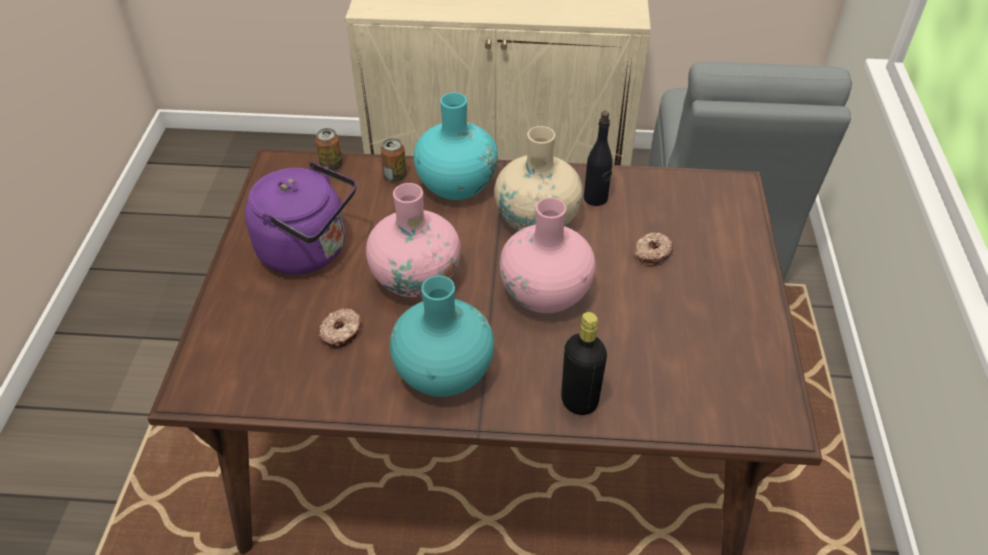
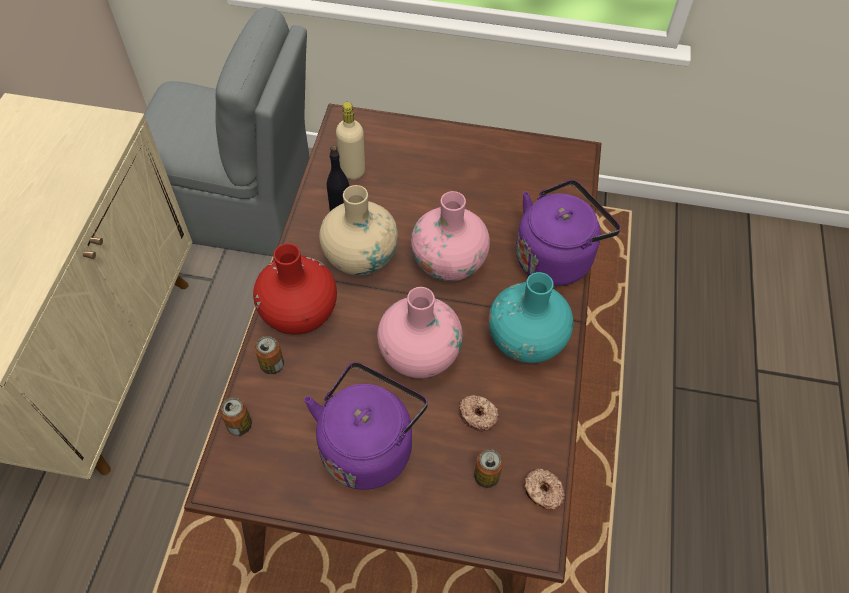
camera: 85 degrees left, 10 degrees up
(269, 344) = (486, 476): none -> can
(456, 185) = (299, 313): turquoise vase -> red vase
(579, 401) = (556, 256): black bottle -> purple kettle
(651, 253) = (413, 187): donut -> donut (542, 492)
(659, 201) = (353, 171): none -> beige bottle

